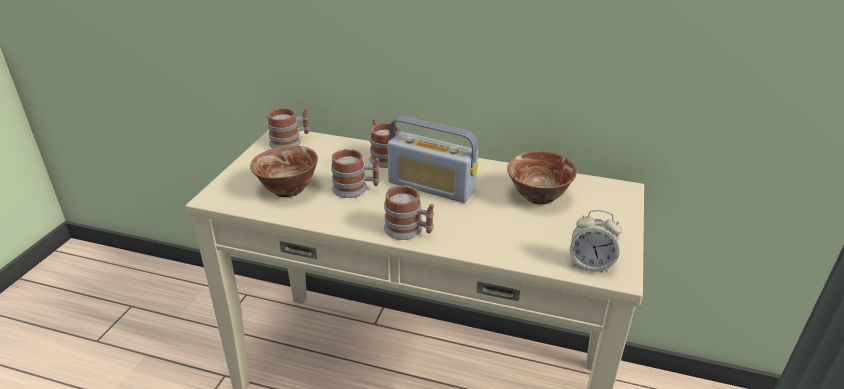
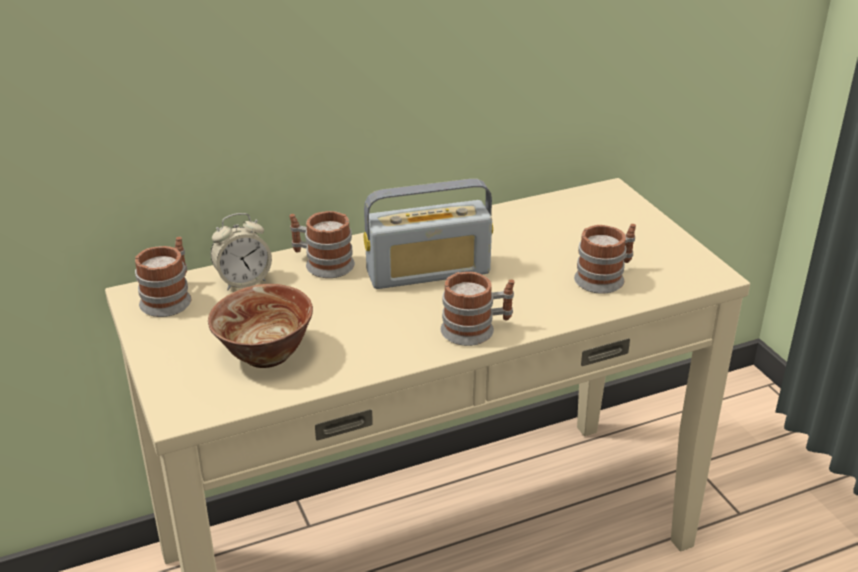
camera: 40 degrees left, 0 degrees up
(356, 189) = (348, 314): mug -> mug (605, 277)
(538, 196) = (548, 233): bowl -> none
(590, 264) = (679, 276): alarm clock -> alarm clock (243, 281)

